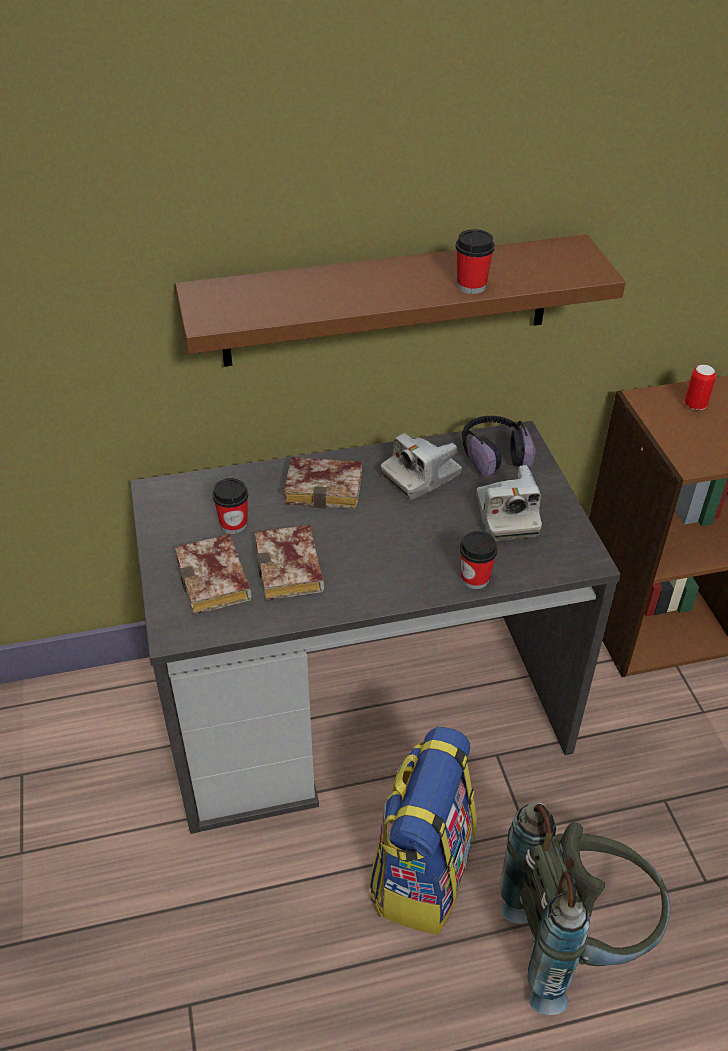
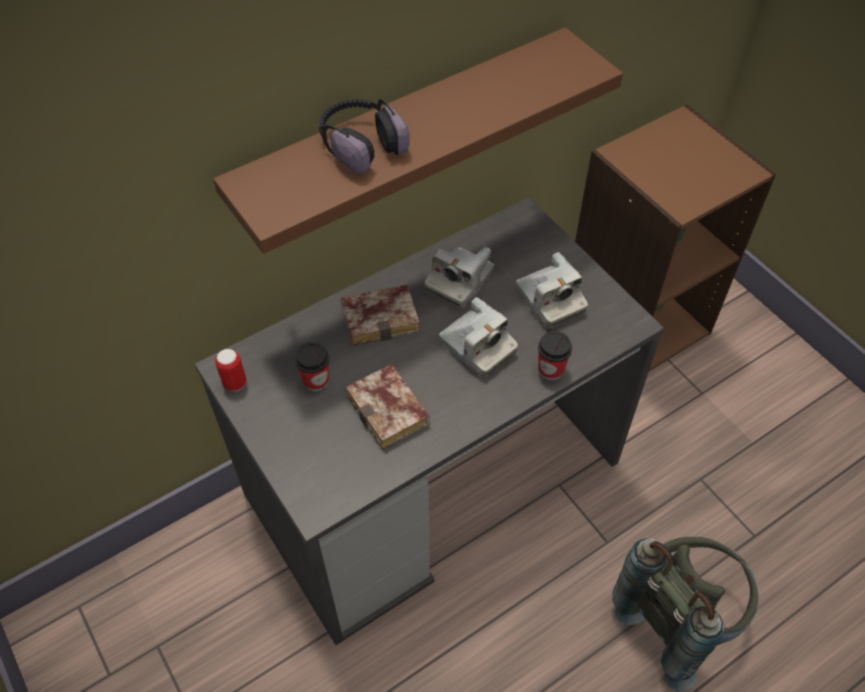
camera: 20 degrees left, 10 degrees up
(217, 582) = (330, 445): book -> none
(408, 538) = (477, 347): none -> camera
(421, 871) = (540, 607): backpack -> none
(471, 286) = (494, 111): cup -> none
(494, 454) = (512, 241): headphones -> headphones (361, 145)
(695, 405) = (660, 148): can -> can (235, 383)

